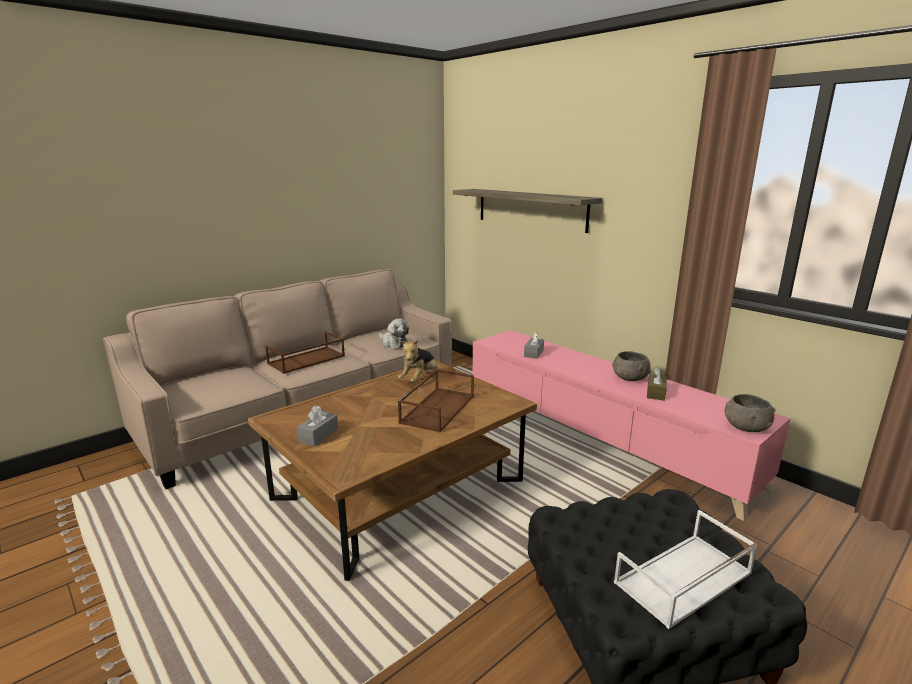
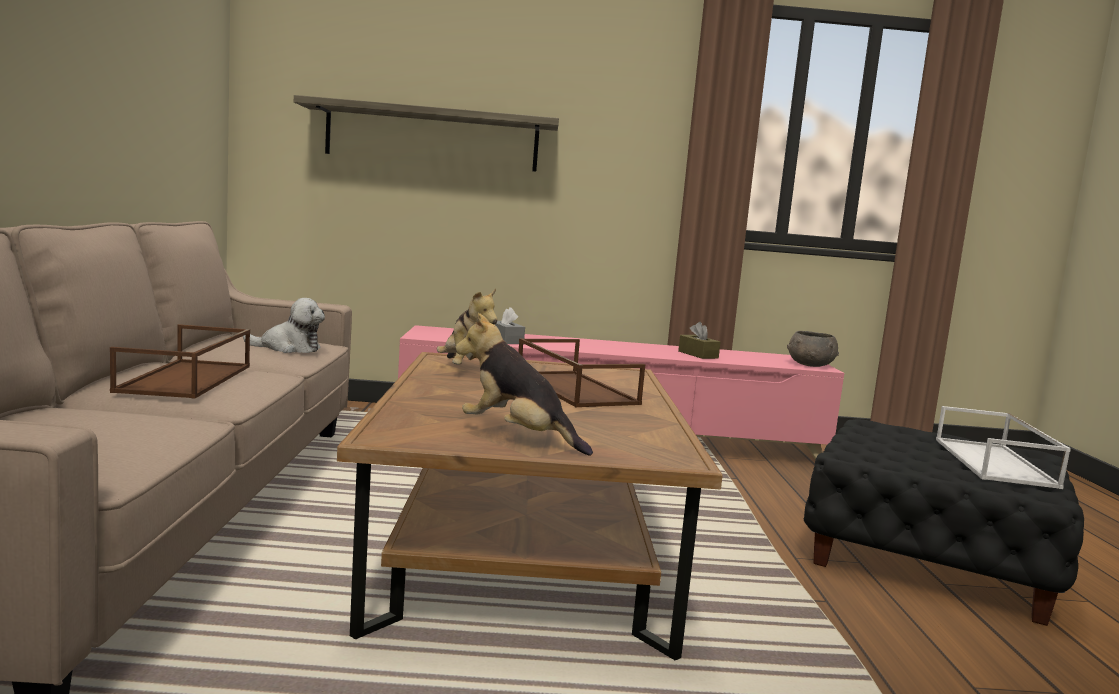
camera: 50 degrees left, 10 degrees down
(318, 435) = (517, 437): grey tissue box -> plush toy
(629, 378) = (649, 348): grey bowl -> none

